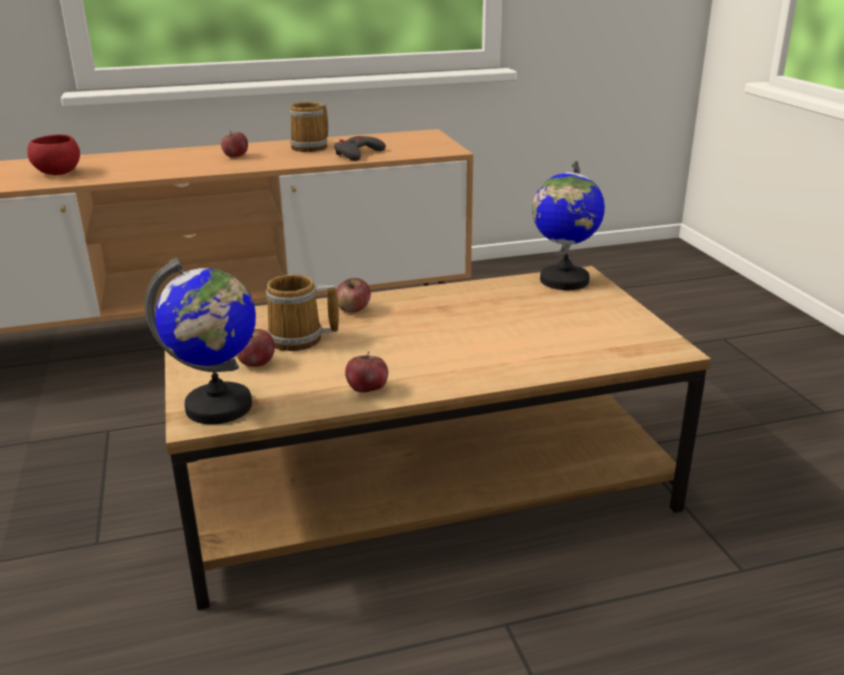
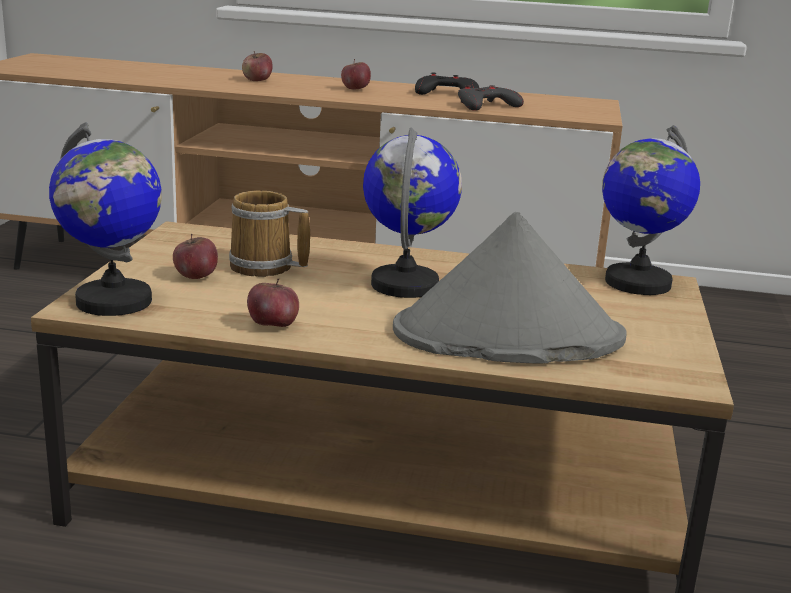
camera: 25 degrees right, 5 degrees down
(58, 173) = (172, 76): red bowl -> none
(312, 147) = (446, 93): mug -> black game controller
(353, 309) = (354, 255): apple -> apple (257, 80)
(419, 325) = (405, 285): none -> globe
(533, 349) = (507, 336): none -> grey hat

